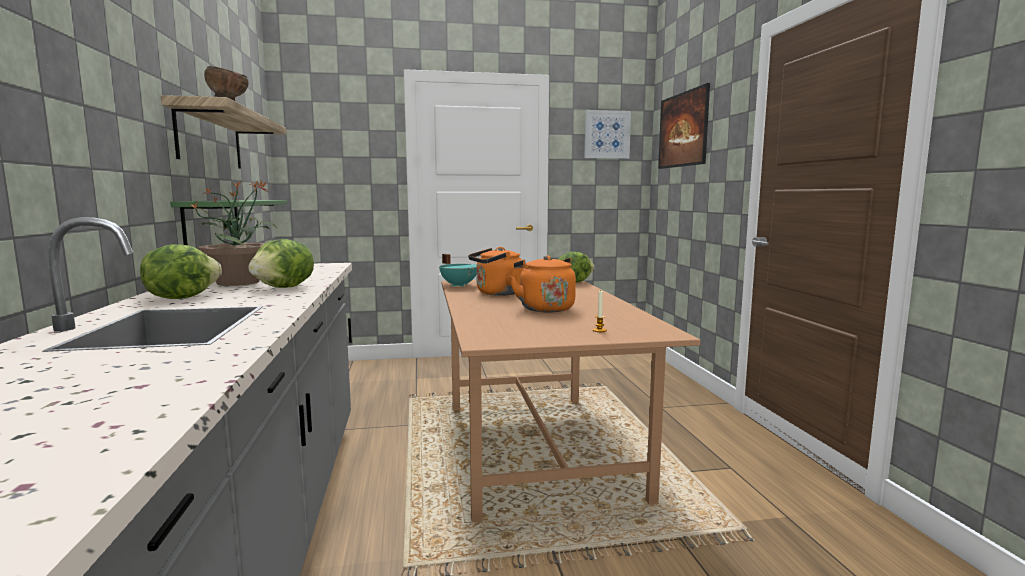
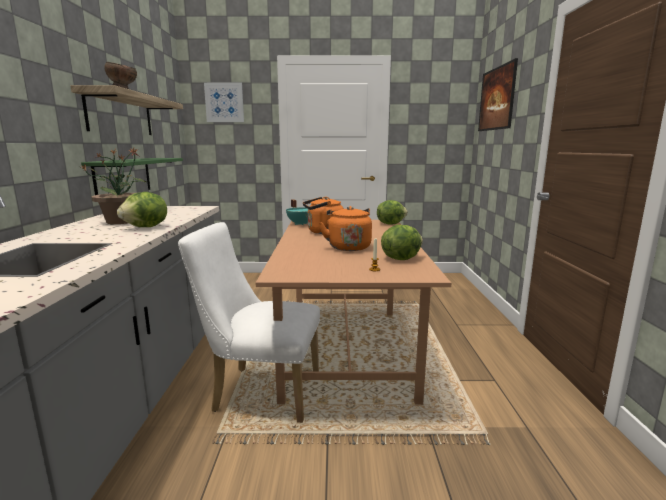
camera: 10 degrees right, 5 degrees up
(181, 298) = (70, 234): lettuce -> lettuce (400, 258)
(441, 509) = (259, 391): none -> white chair
(607, 134) = (437, 103): picture -> picture (224, 102)

